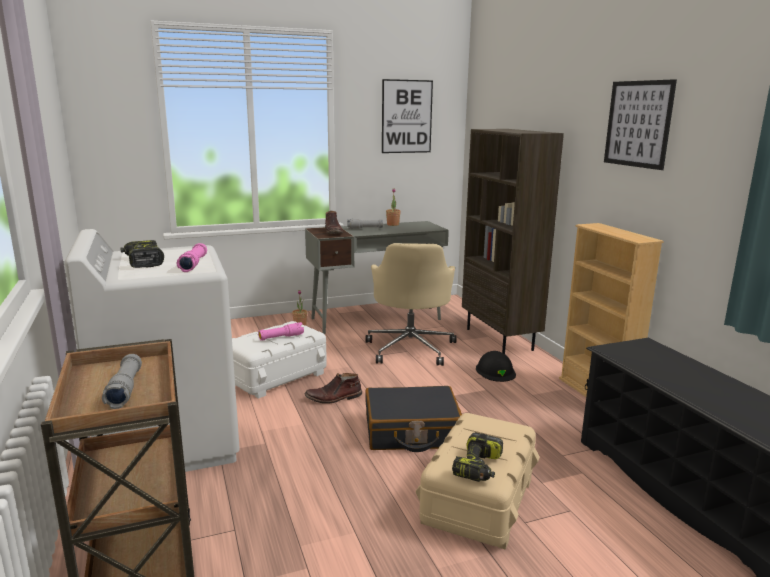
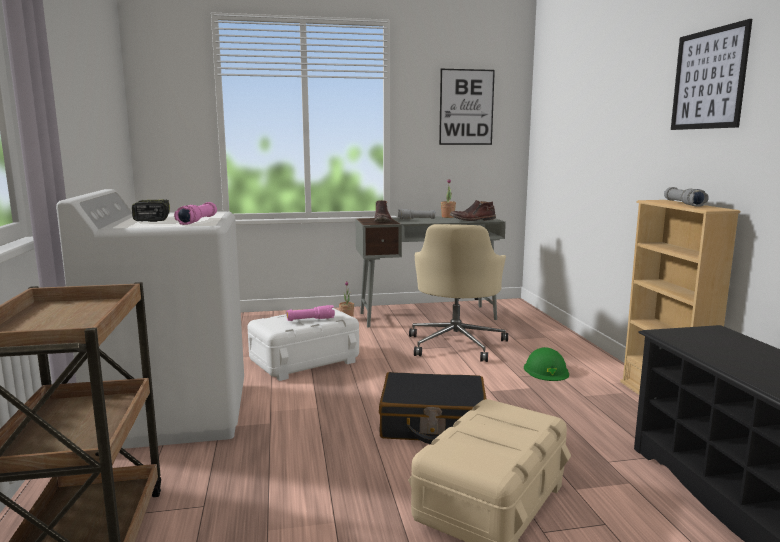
camera: 10 degrees right, 5 degrees down
(125, 389) = (66, 321): grey flashlight -> grey flashlight (683, 204)
(334, 398) = (358, 385): brown boot -> brown boot (472, 220)
(479, 468) = (483, 455): power drill -> none
(495, 371) = (546, 370): black hard hat -> green hard hat
(500, 339) = (559, 340): brown bookcase -> none

